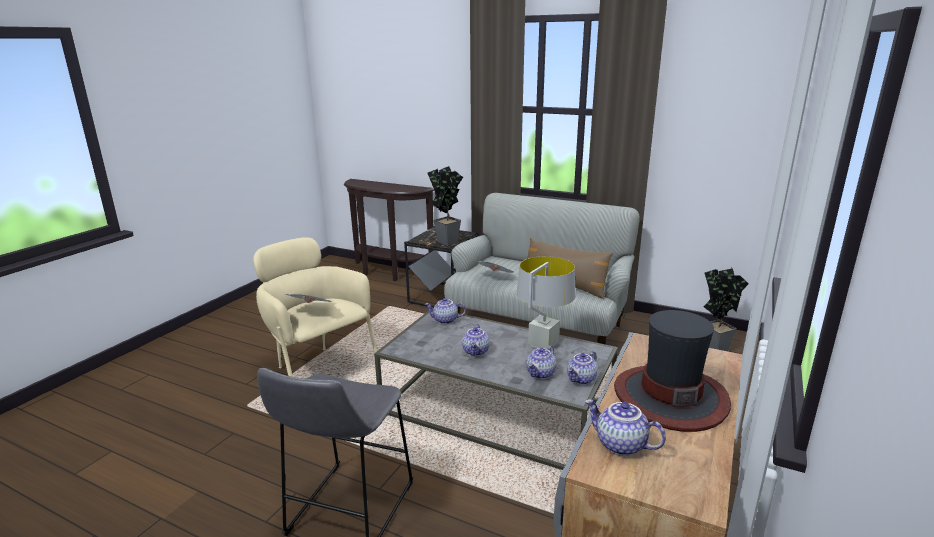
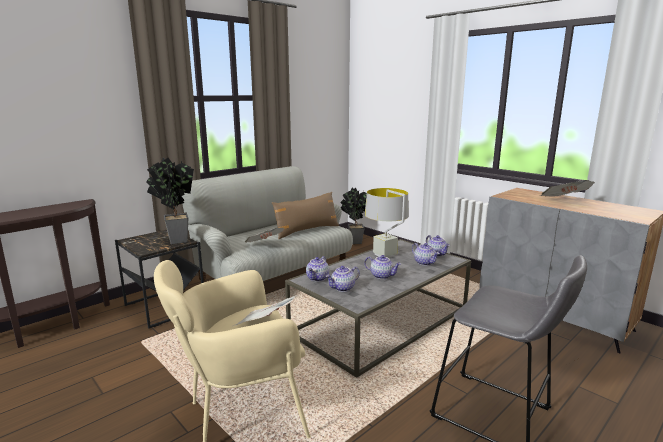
camera: 70 degrees left, 5 degrees down
(620, 445) = (614, 213): teapot -> teapot (343, 288)
(669, 397) = (564, 201): hat -> newspaper

